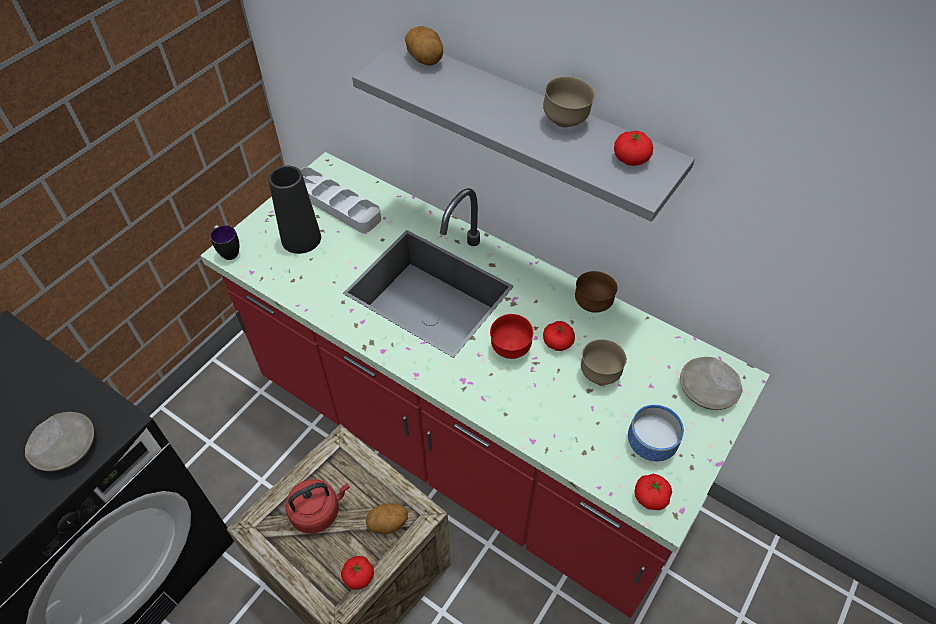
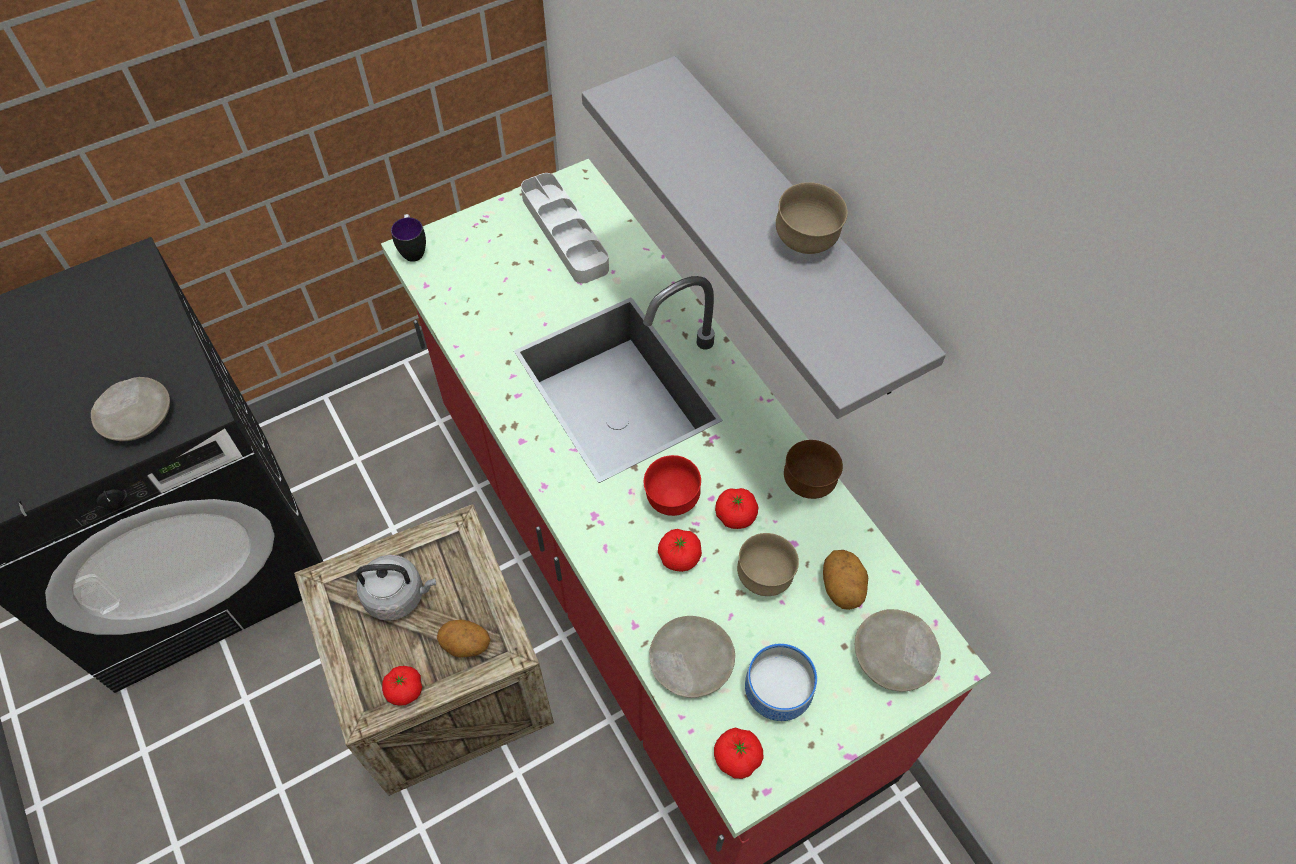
camera: 25 degrees right, 5 degrees up
(301, 239) = (502, 263): black vase -> none
(318, 511) = (398, 596): red kettle -> grey kettle
(425, 60) = (683, 97): potato -> potato (842, 588)
(583, 448) = (690, 661): none -> beige plate
(631, 159) = (857, 325): tomato -> tomato (679, 557)

